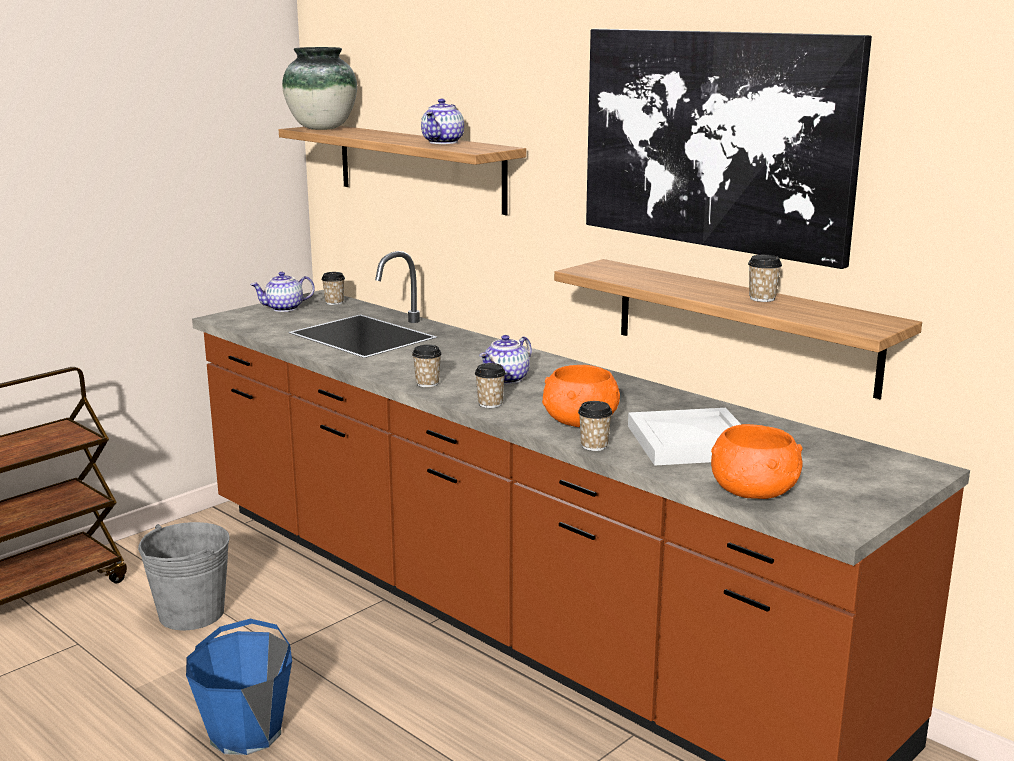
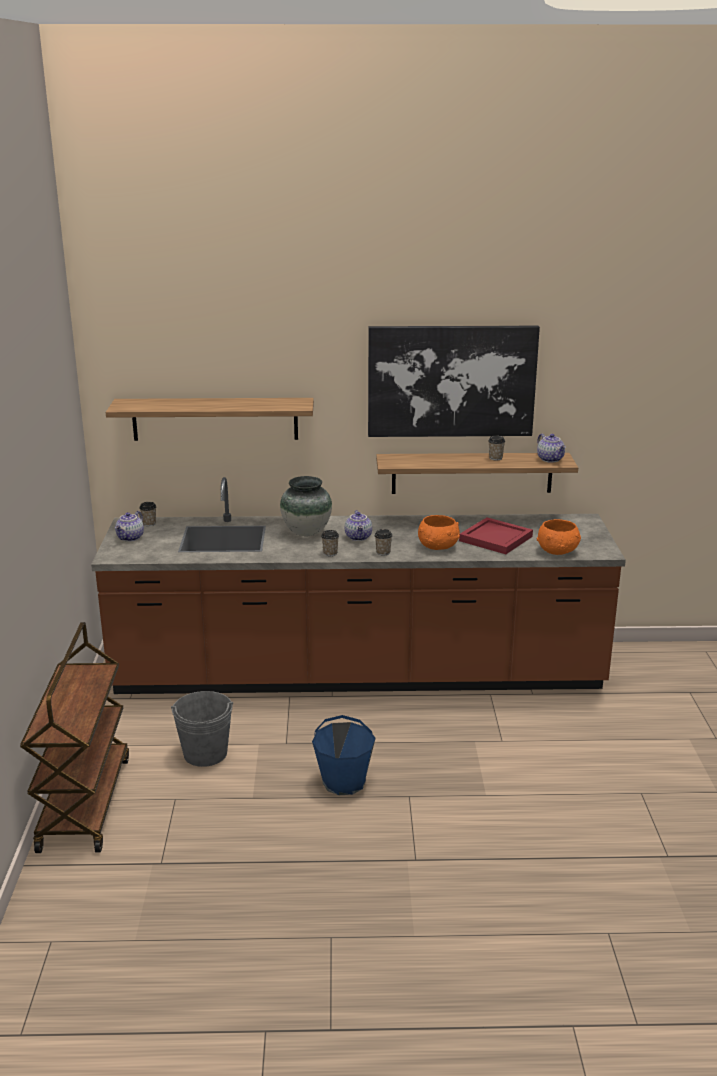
camera: 45 degrees left, 5 degrees up
(322, 128) = (133, 404): vase -> vase (306, 532)
(443, 142) = (257, 402): teapot -> teapot (551, 459)
(594, 446) = (468, 555): cup -> none
(689, 441) = (494, 538): white tray -> red tray

